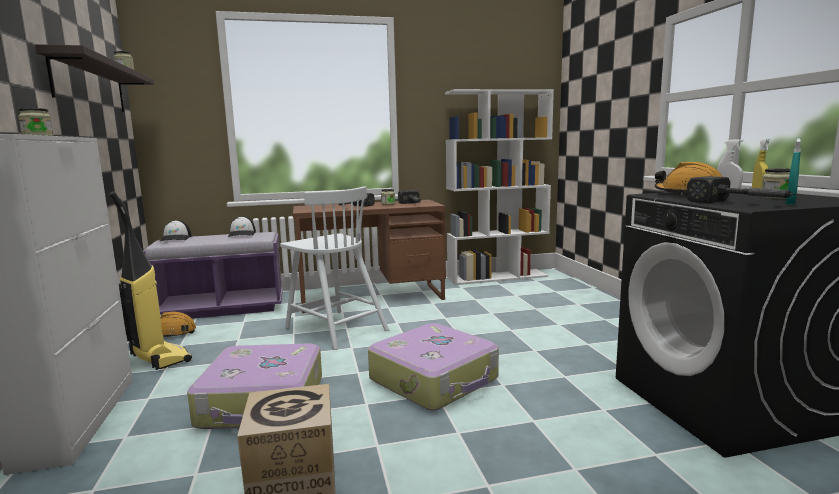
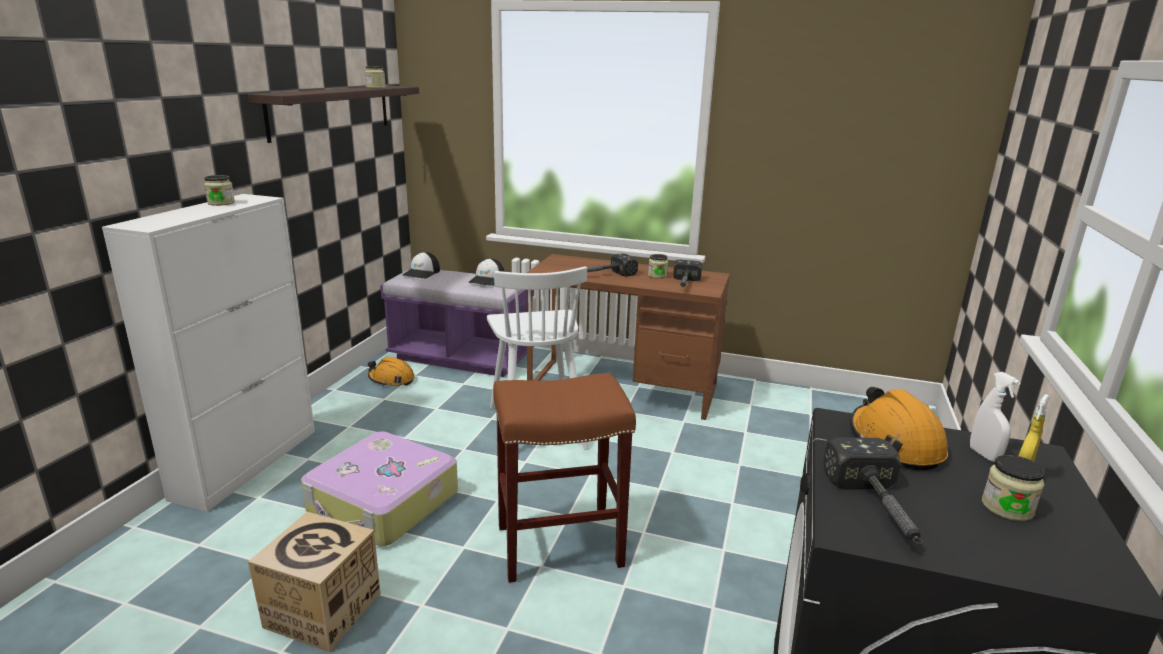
camera: 30 degrees right, 10 degrees up
(159, 359) = (354, 411): vacuum cleaner -> none
(435, 379) = (561, 545): suitcase -> brown stool
(497, 277) = (822, 400): white bookcase -> none
(790, 203) = (955, 543): turquoise spray bottle -> none

